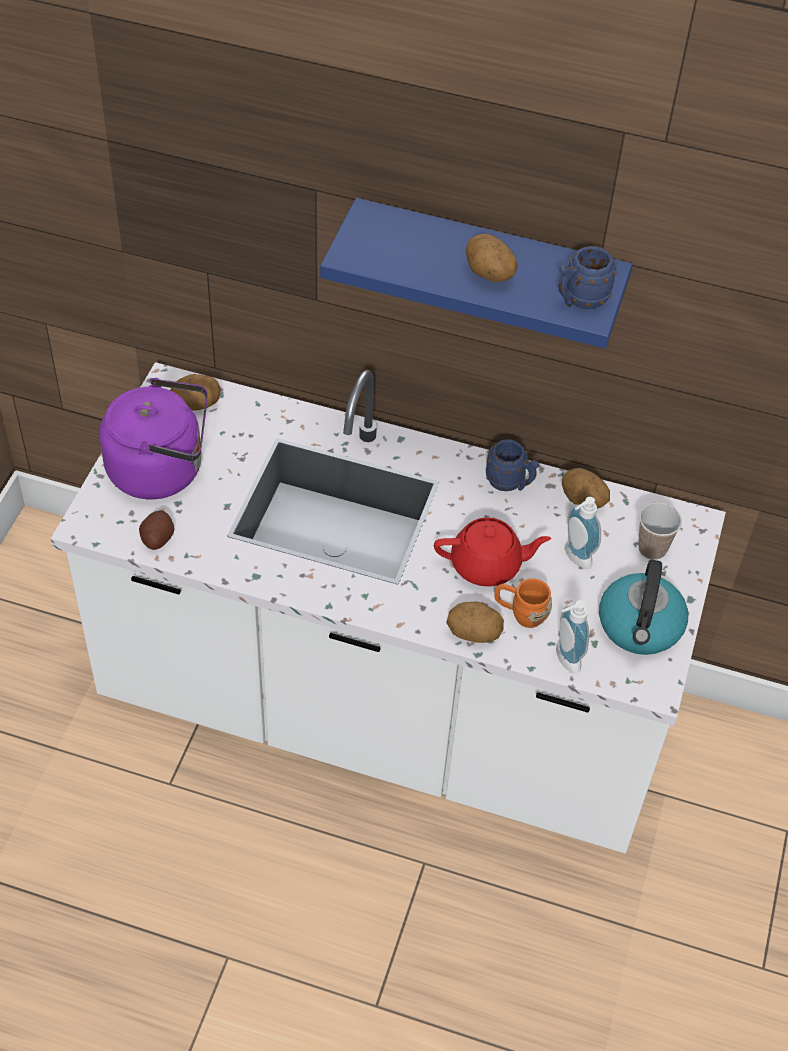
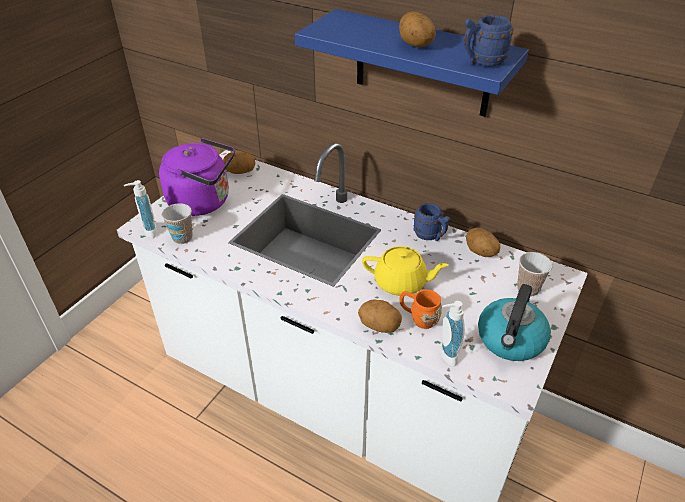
camera: 15 degrees right, 10 degrees down
(157, 538) = (182, 238): potato -> cup
(487, 565) = (401, 283): red teapot -> yellow teapot
(574, 558) = (467, 287): soap dispenser -> soap dispenser (148, 232)

